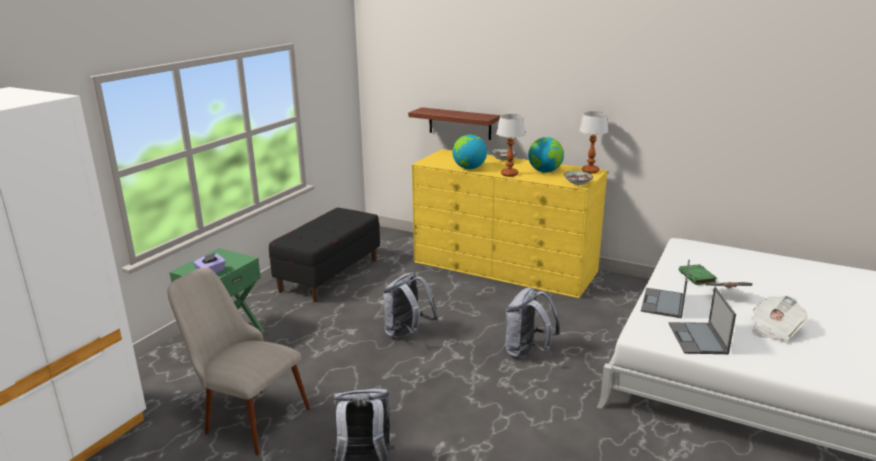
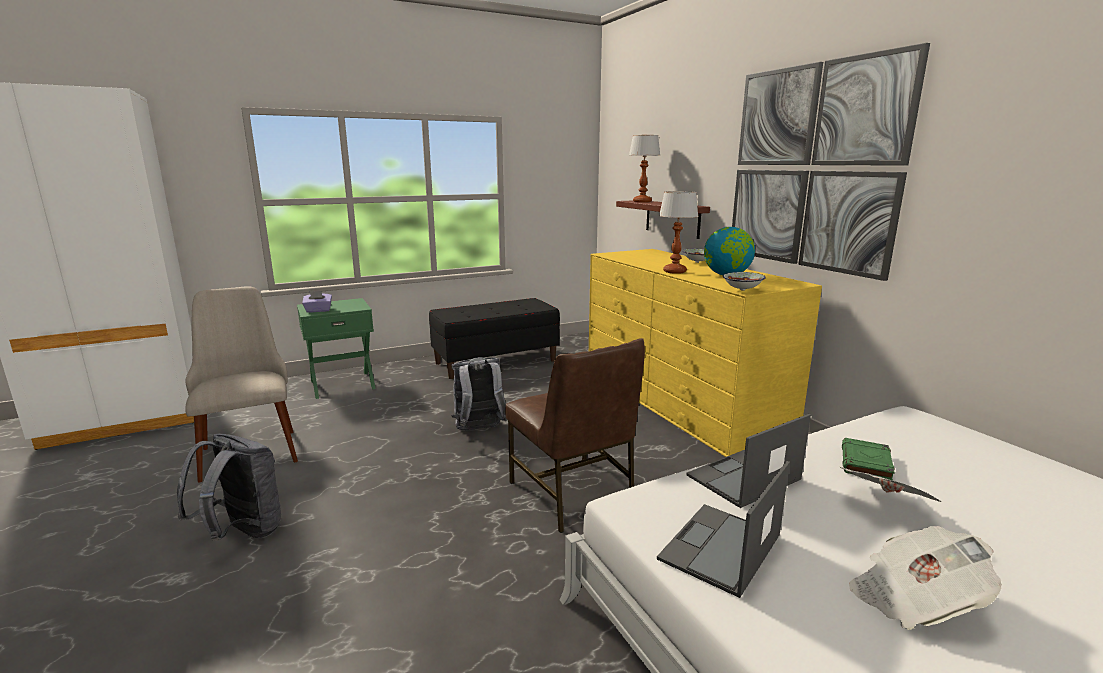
camera: 35 degrees right, 5 degrees down
(469, 168) = (641, 262): globe -> none
(527, 353) = (572, 495): grey backpack -> brown chair
(590, 92) = (812, 167): none -> picture
(590, 171) = (792, 283): table lamp -> table lamp (642, 202)

